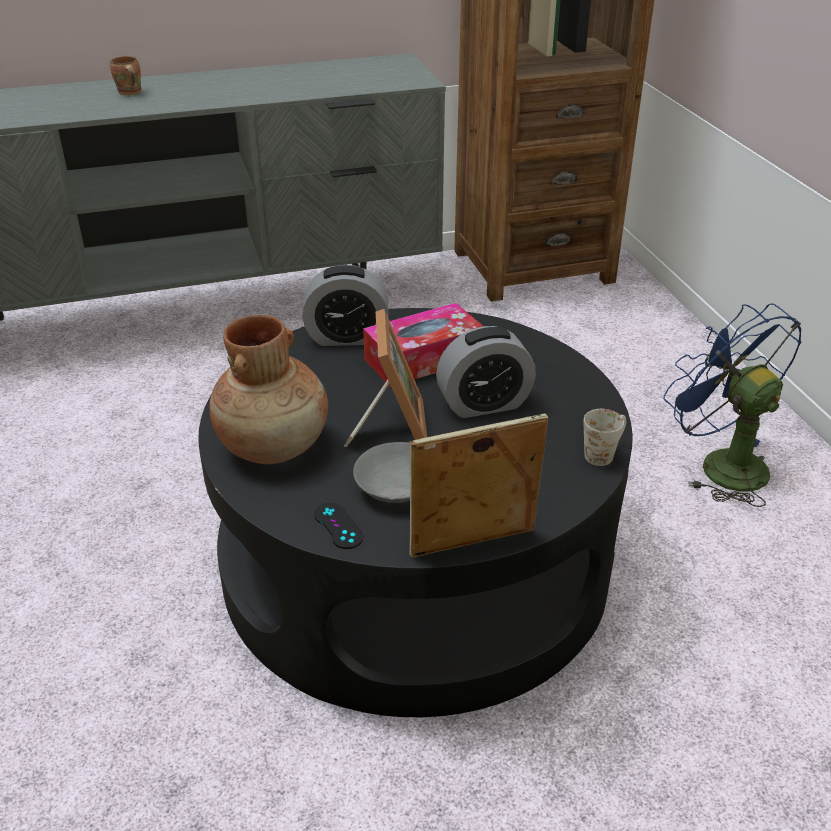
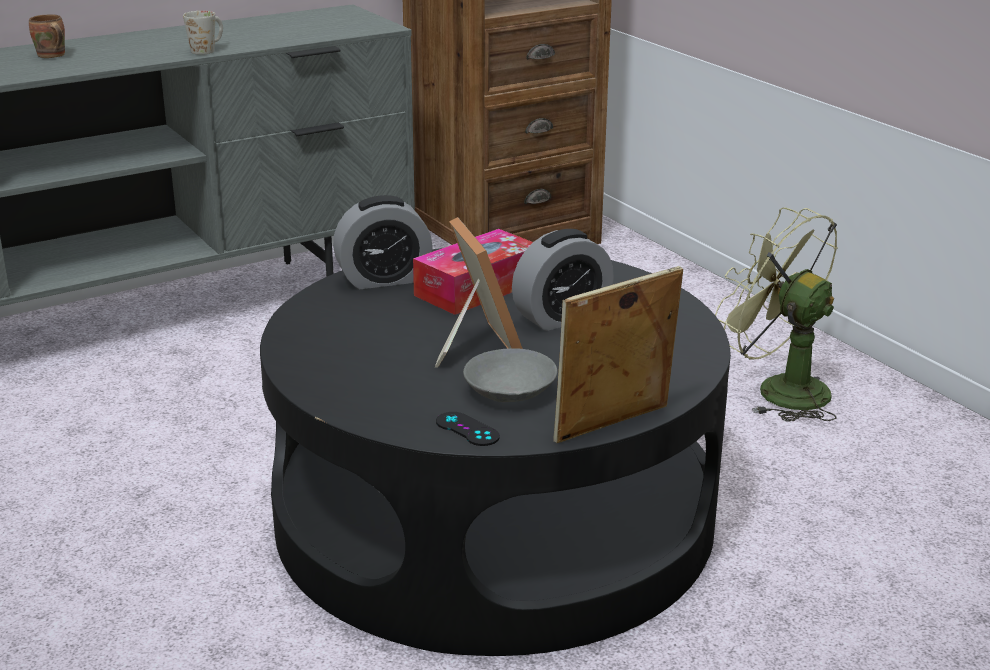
camera: 15 degrees left, 10 degrees down
(274, 446) = (359, 375): brown vase -> none
(604, 453) = (702, 341): white mug -> white mug (207, 50)
(721, 464) = (778, 390): blue fan -> green fan

